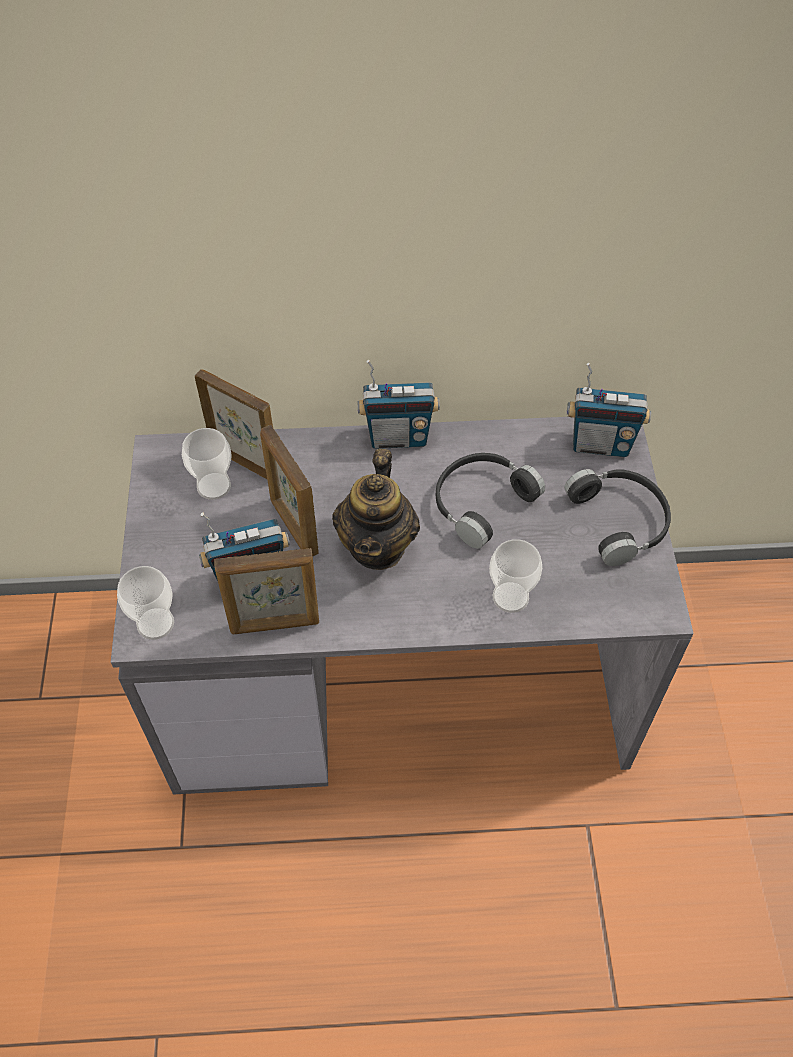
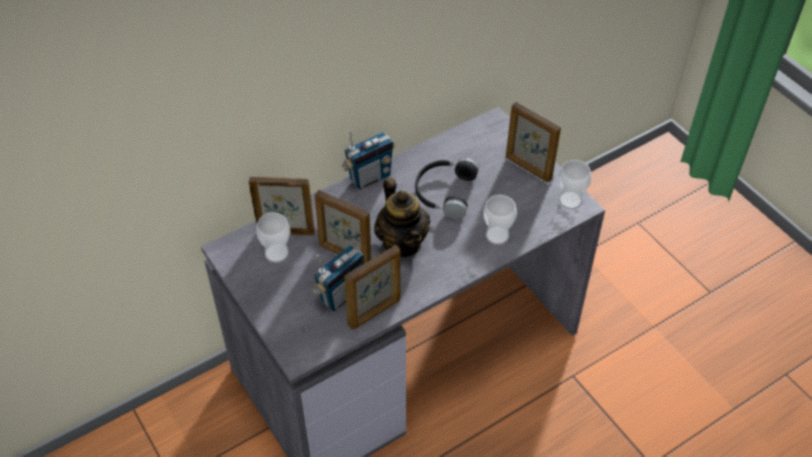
camera: 30 degrees left, 5 degrees down
(155, 623) = (301, 346): cup -> cup (570, 200)
(600, 444) = (488, 132): radio -> none
(621, 520) = (528, 168): black headphones -> picture frame

